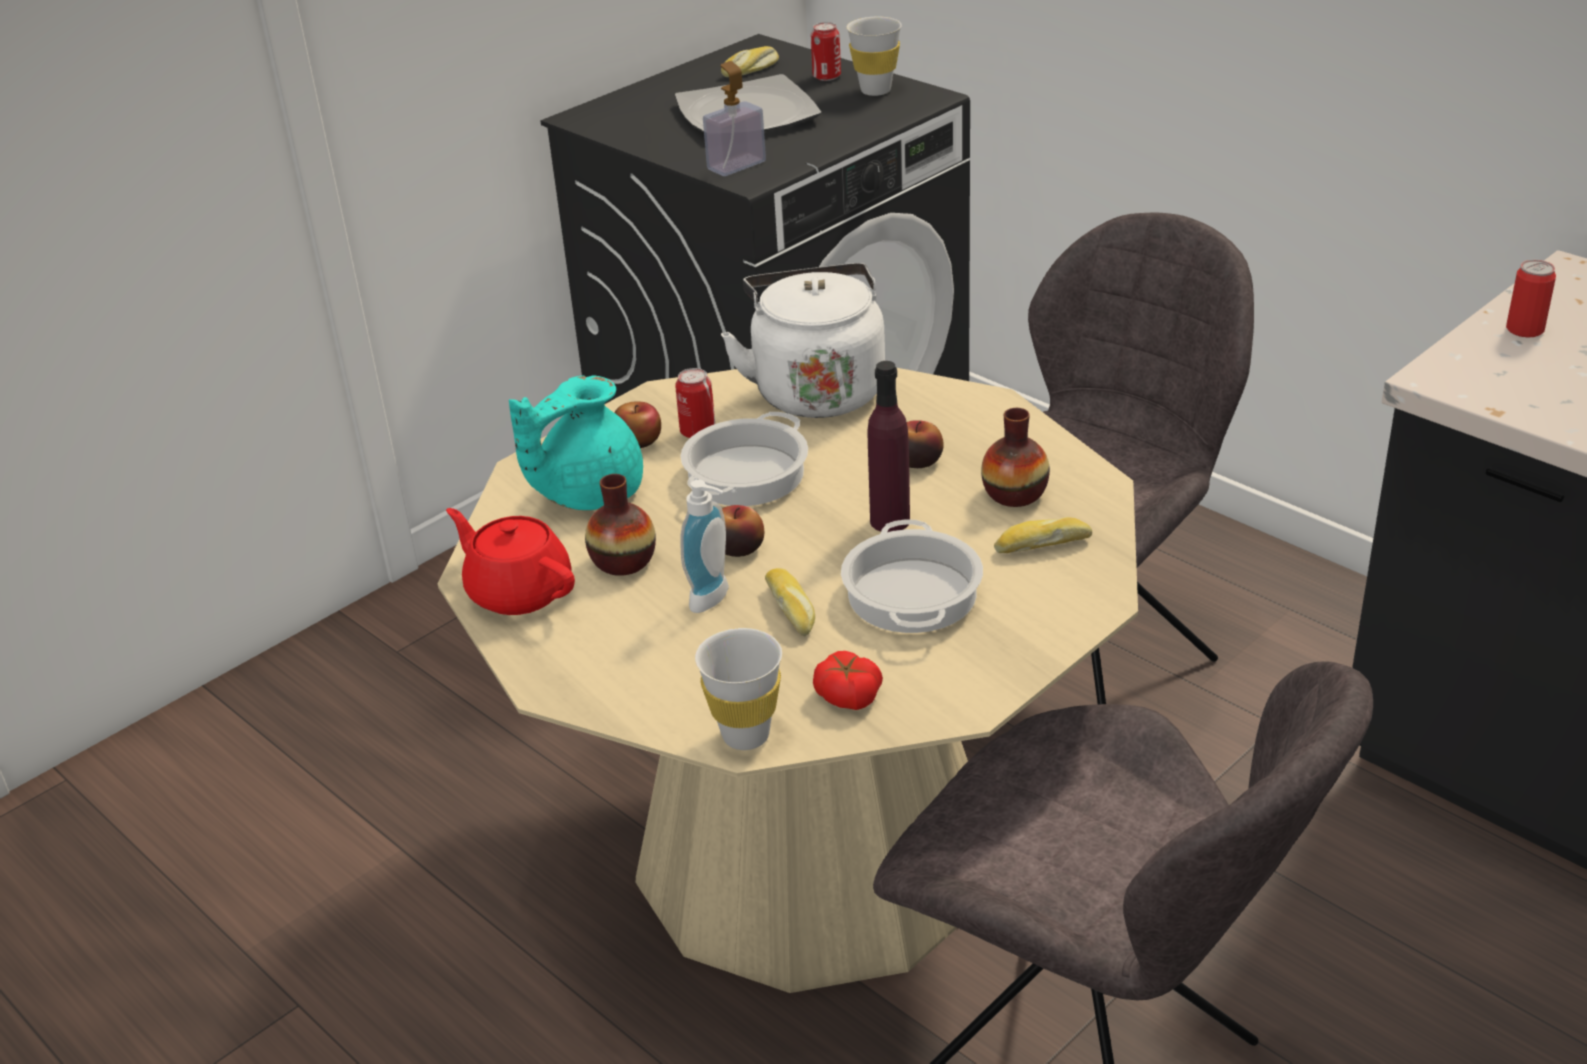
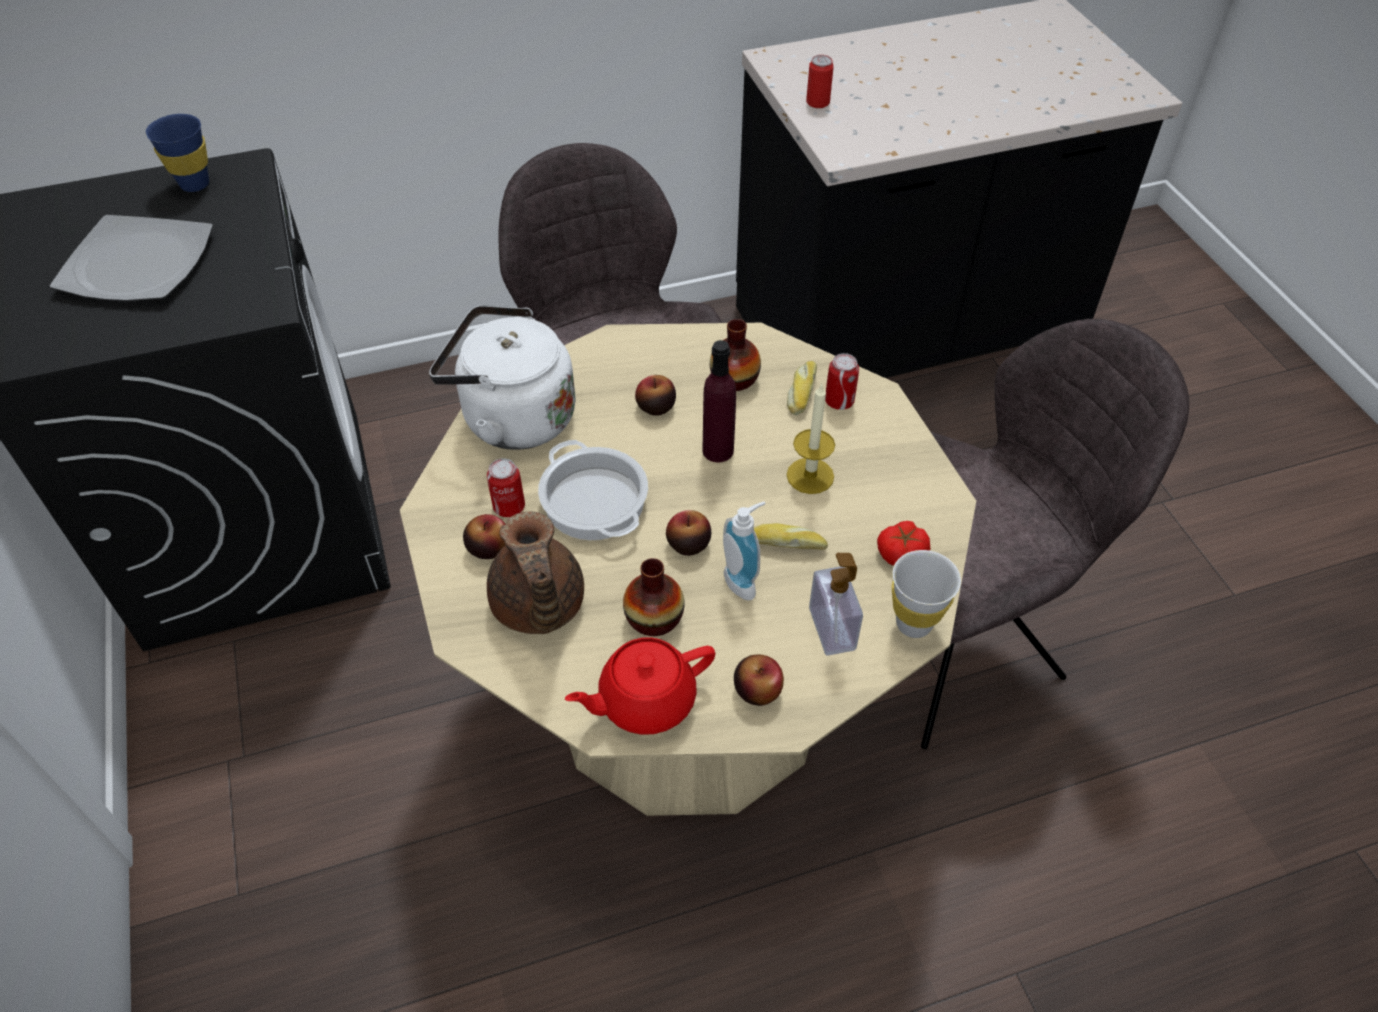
camera: 65 degrees left, 15 degrees up
(577, 655) = (757, 689): none -> apple
(586, 493) = (538, 608): turquoise teapot -> brown teapot
(736, 165) = (229, 306): soap dispenser -> soap dispenser (832, 629)
(751, 70) = (51, 229): bread -> none
(826, 77) = (129, 197): can -> can (839, 401)
(875, 90) = (195, 184): white cup -> blue cup
(910, 593) = (810, 476): cooking pot -> candle

